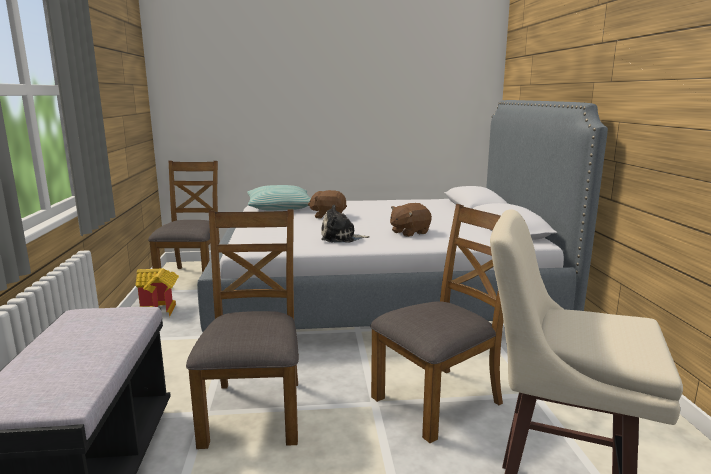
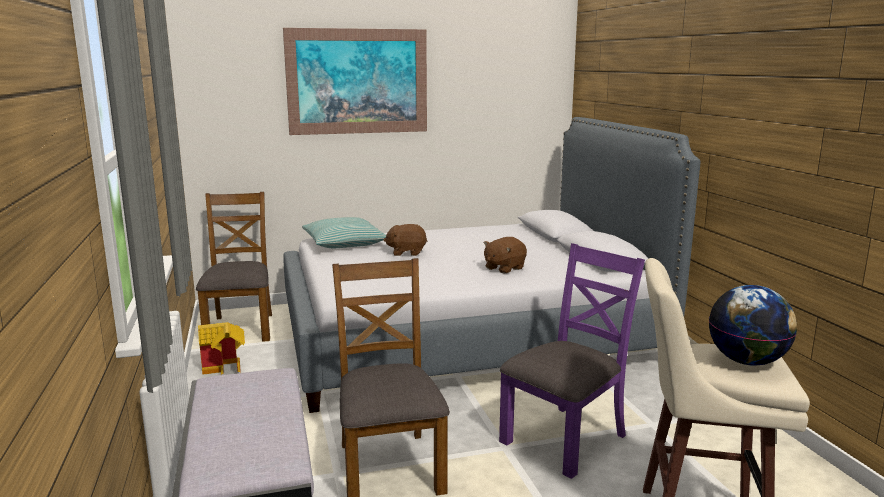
camera: 10 degrees left, 0 degrees up
(302, 67) = (358, 81): none -> picture
(341, 238) = (437, 278): plush toy -> none
(439, 400) = (565, 438): brown chair -> purple chair
(612, 332) = (747, 361): none -> globe

